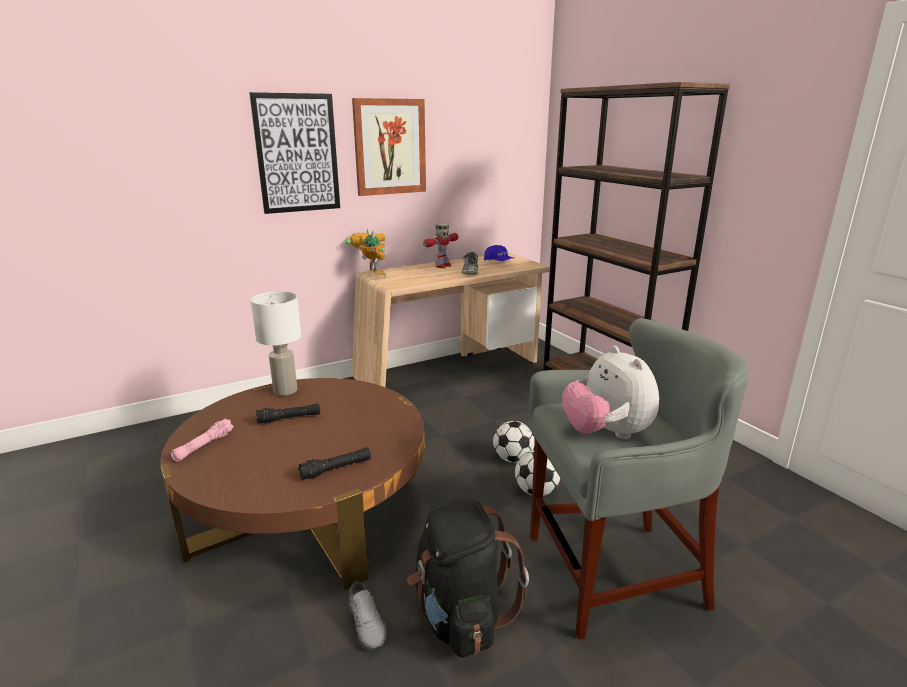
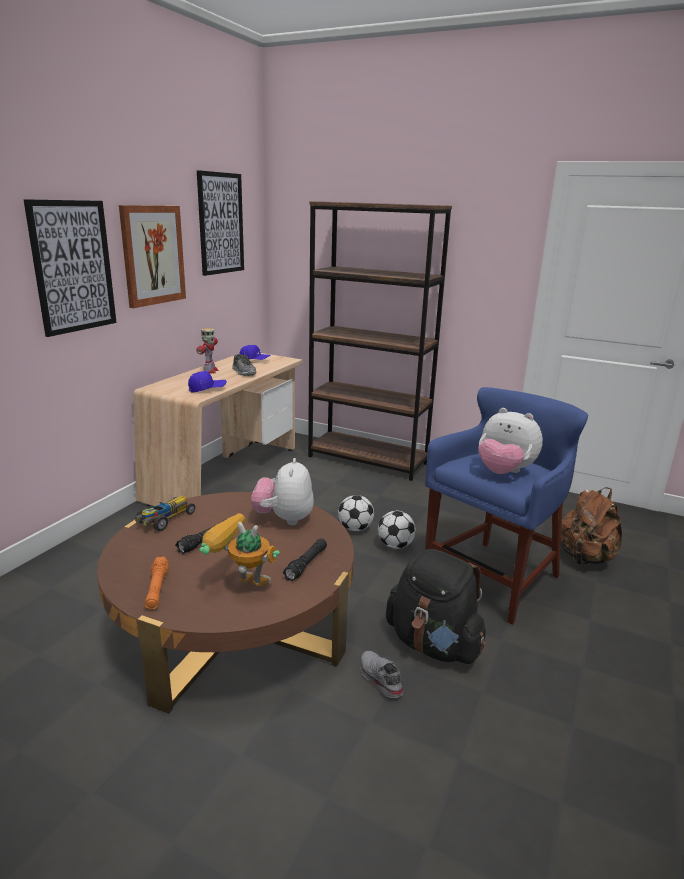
camera: 35 degrees left, 0 degrees up
(204, 446) = (157, 589): pink flashlight -> orange flashlight
(286, 391) = (164, 520): white table lamp -> toy car
(367, 623) = (379, 679): grey shoe -> grey shoe turned 150 degrees counterclockwise
(371, 274) = (152, 388): toy robot -> toy robot (240, 584)
(376, 419) = (284, 519): none -> plush toy
(413, 281) = (207, 389): none -> blue cap
(482, 118) = (221, 223): none -> picture
(612, 574) = (492, 579): grey stool -> blue stool
(785, 602) = (585, 558): none -> brown backpack

